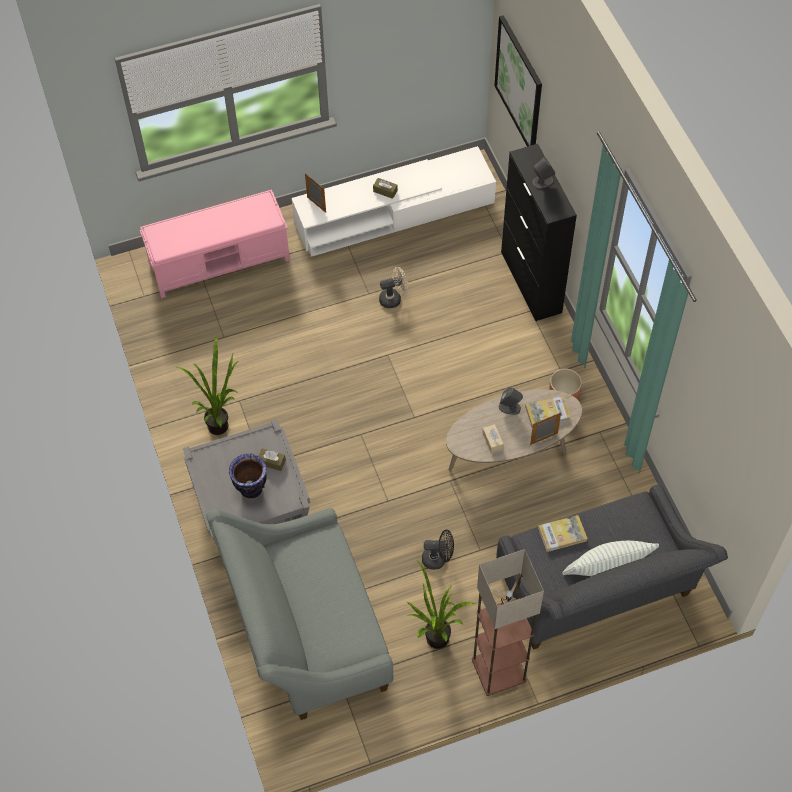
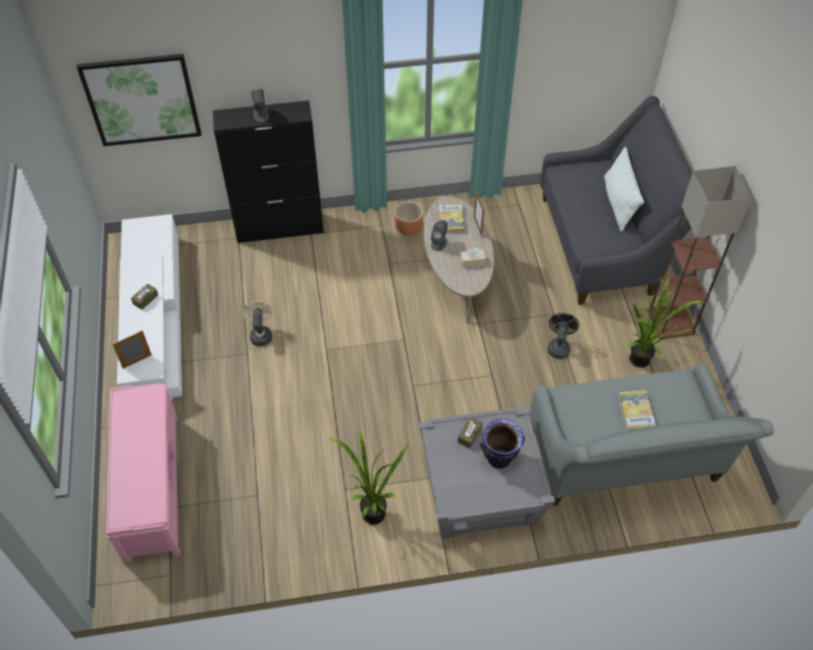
camera: 80 degrees left, 5 degrees down
(562, 534) = (583, 225): book -> book (636, 412)

